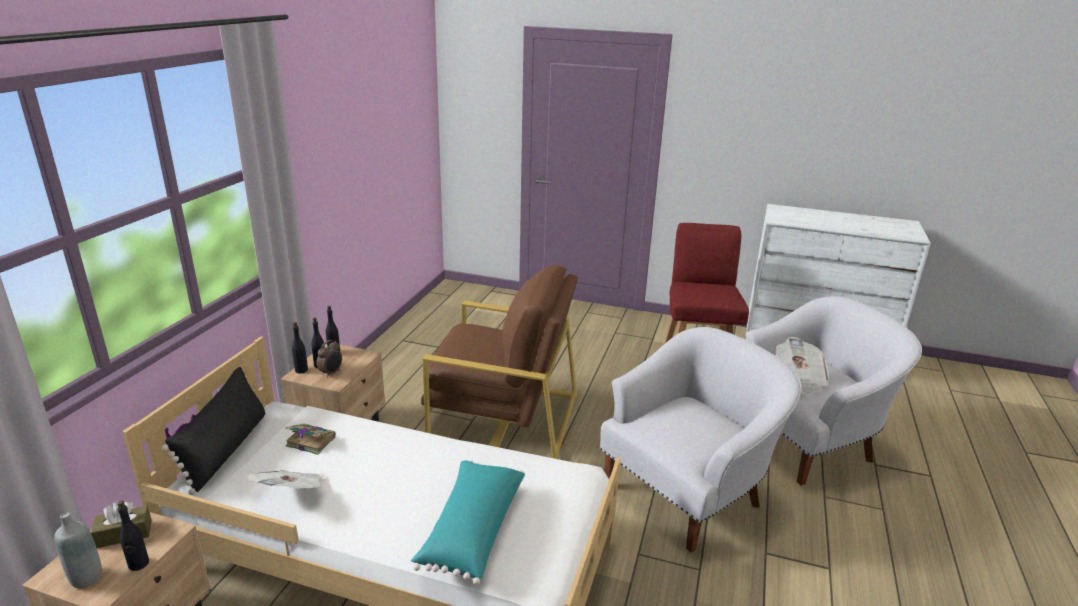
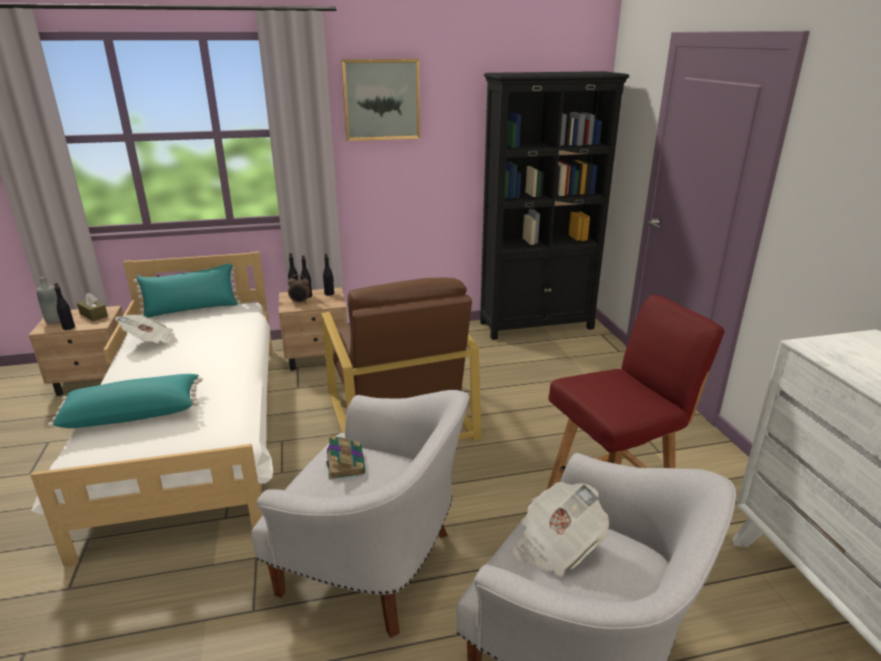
camera: 60 degrees right, 0 degrees up
(226, 449) = (192, 309): black pillow -> turquoise pillow
(310, 441) = (214, 326): book -> book (345, 463)
(312, 115) = (381, 100): none -> picture
(441, 306) = (537, 325): none -> black bookcase

